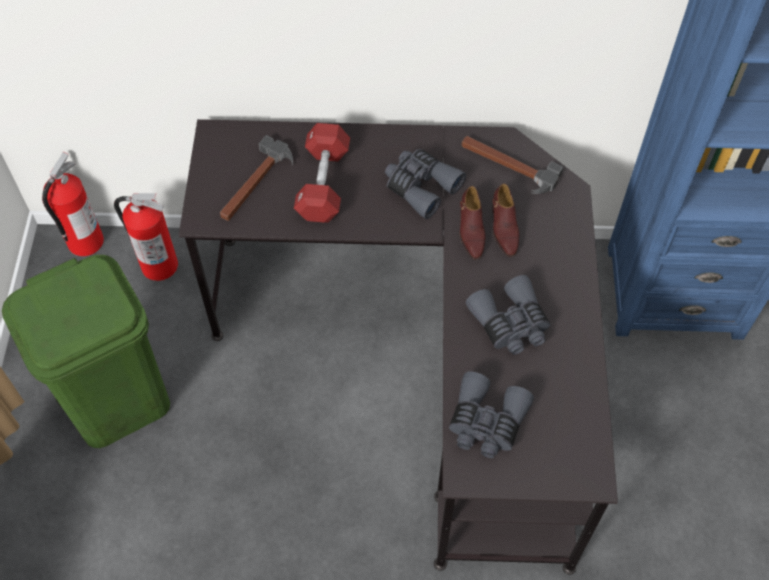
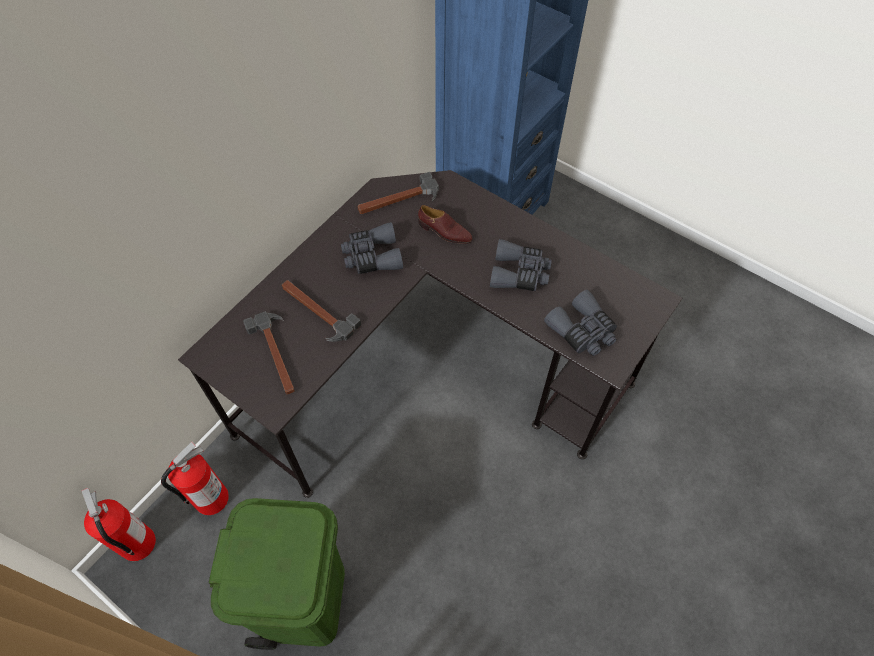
camera: 55 degrees left, 0 degrees up
(323, 184) = (316, 311): red dumbbell -> hammer
(471, 230) = (431, 250): brown shoe -> none

